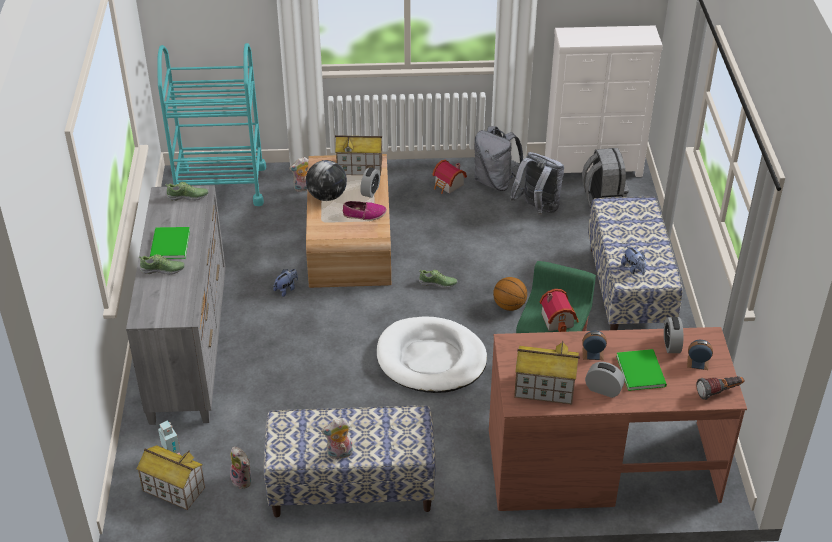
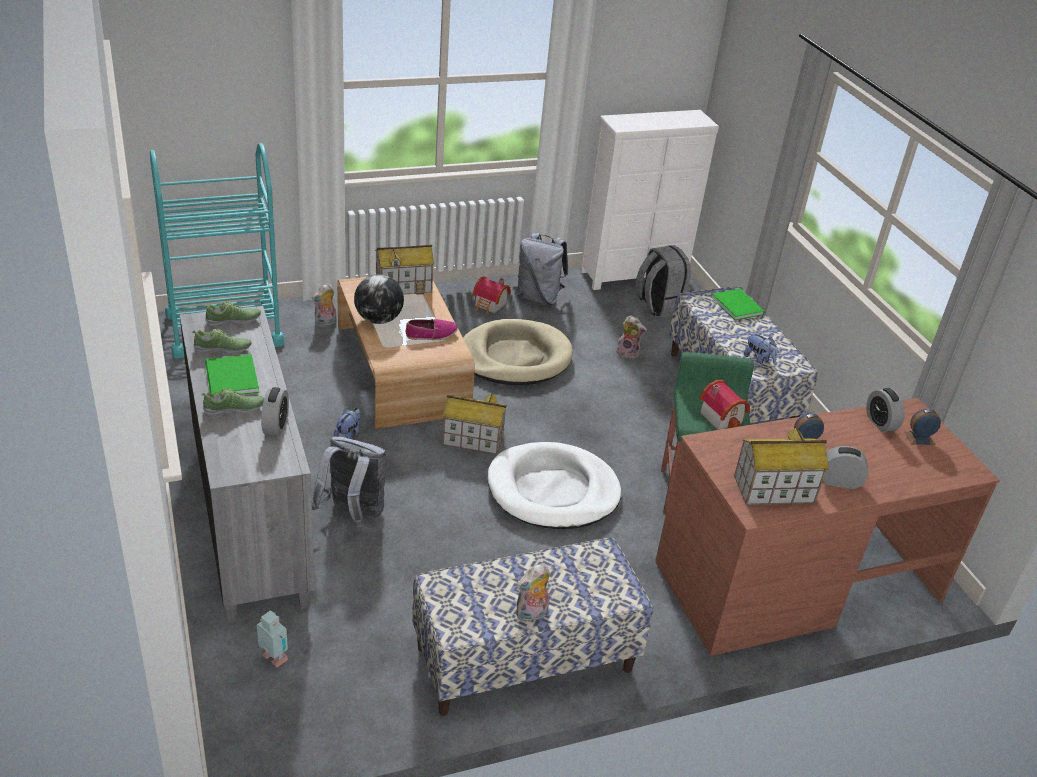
camera: 20 degrees left, 5 degrees down
(173, 489) = (291, 704): toy house -> toy house (472, 439)
(243, 480) = (381, 674): plush toy -> plush toy (628, 353)
(370, 191) = (427, 309): alarm clock -> alarm clock (276, 425)
(438, 283) = (524, 407): shoe -> shoe (223, 349)
(449, 237) = (514, 357): none -> beige dog bed
(509, 306) = (613, 421): basketball -> none
(537, 209) = (595, 320): grey backpack -> grey backpack (352, 515)
(641, 370) = (866, 454): green book -> green book (737, 305)
(719, 392) = (961, 467): flashlight -> none

